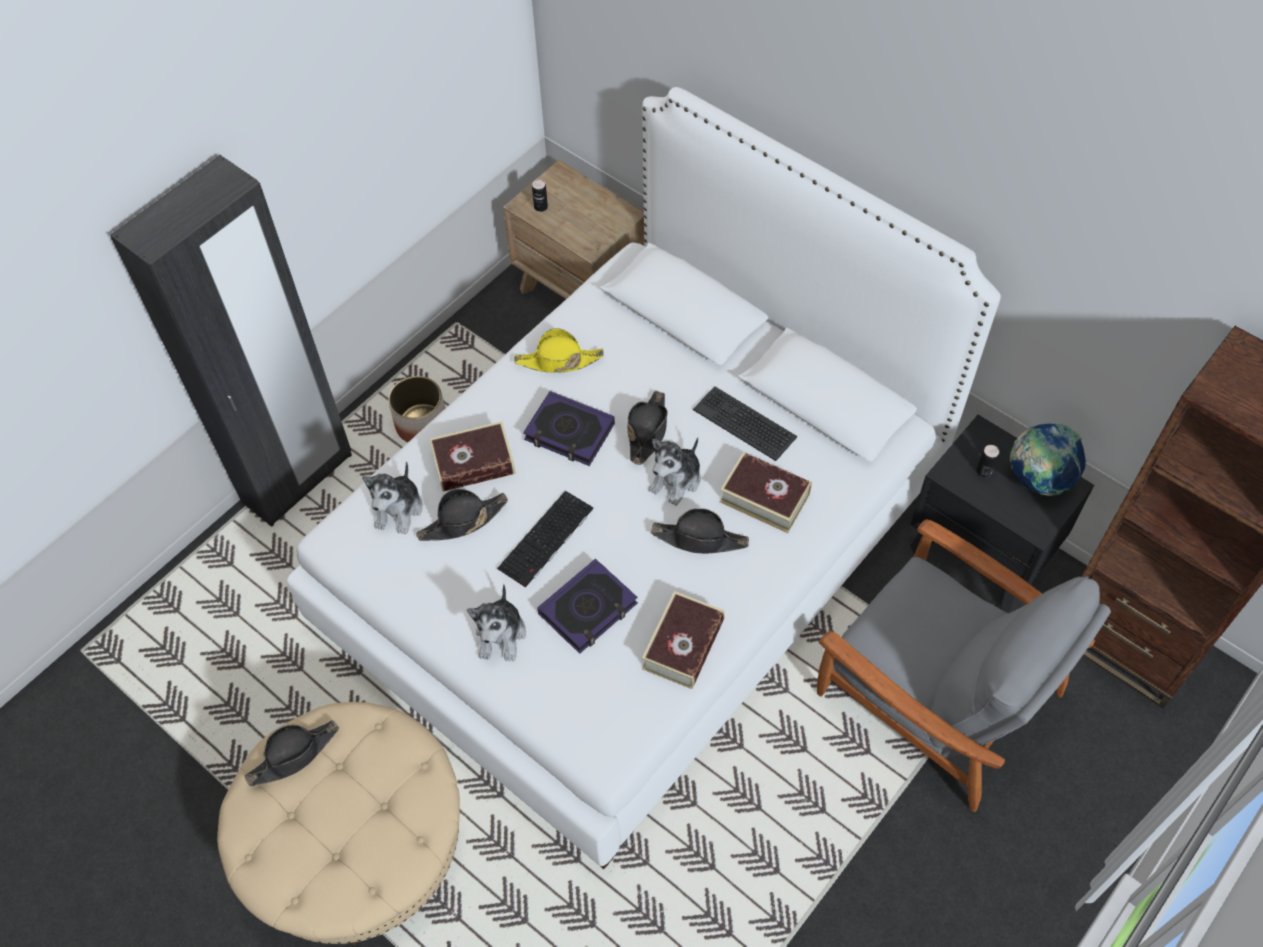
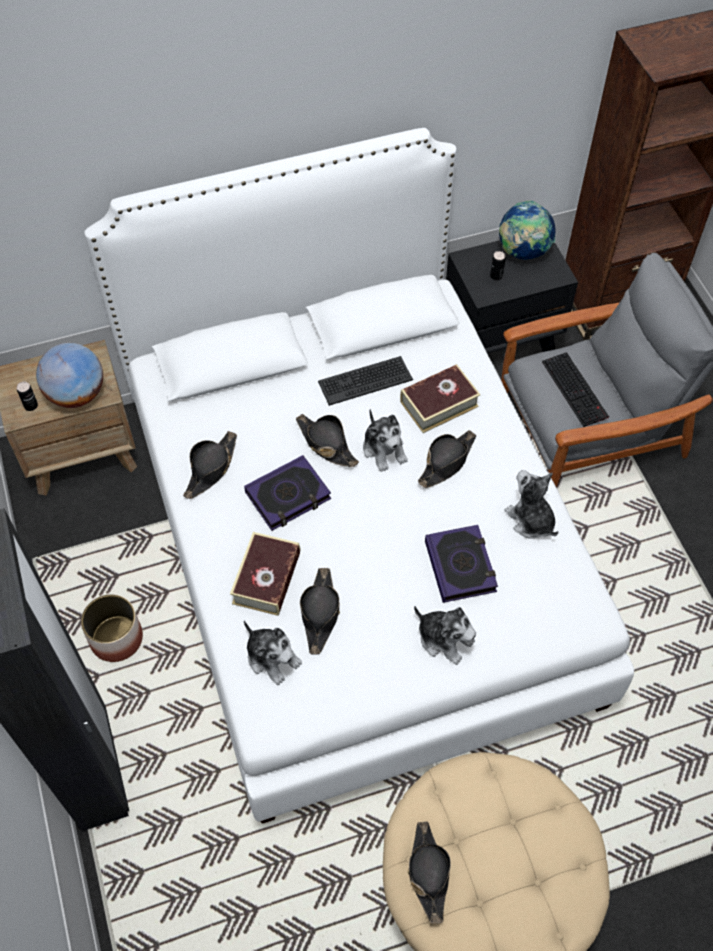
camera: 60 degrees left, 0 degrees up
(546, 540) = (379, 563): keyboard -> keyboard (576, 389)
(558, 360) = (211, 468): yellow hat -> black hat
(574, 229) = (76, 394): none -> globe
(683, 645) = (530, 520): book -> plush toy

